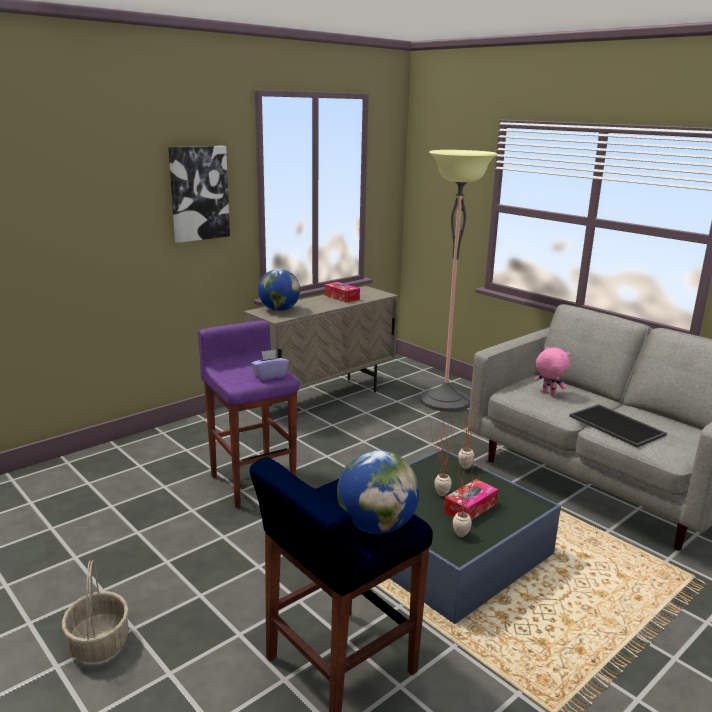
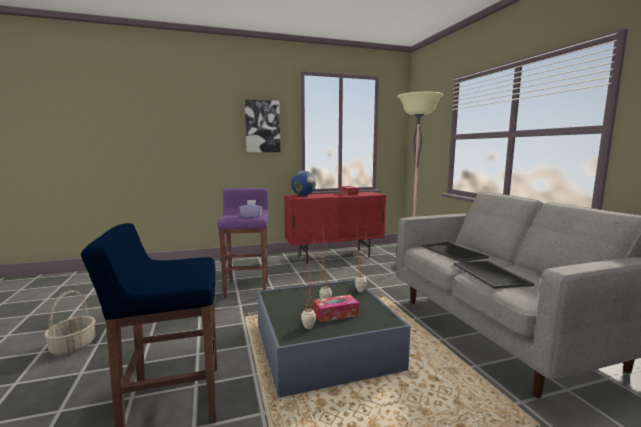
camera: 25 degrees right, 10 degrees down
(324, 398) = (334, 256): beige cabinet -> red cabinet
(376, 526) = (171, 280): globe -> none
(548, 393) = (451, 252): pink plush toy -> tray

